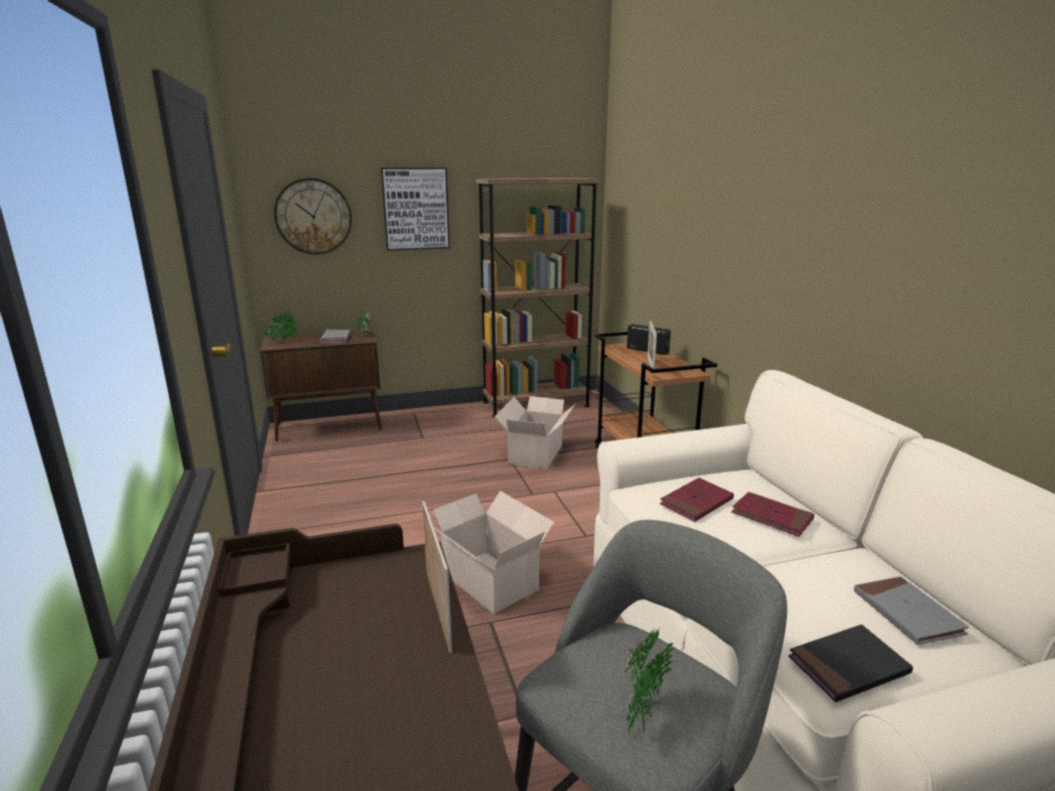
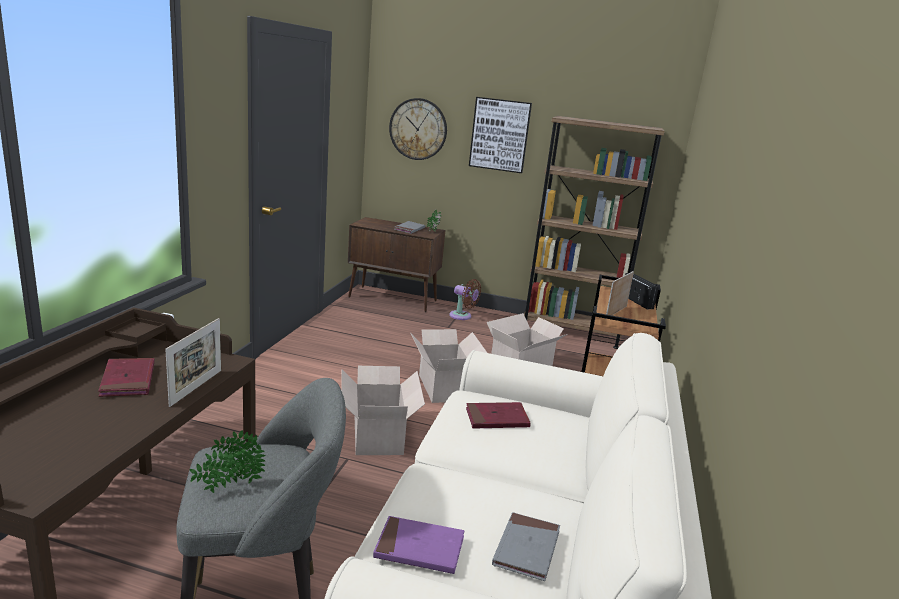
camera: 30 degrees right, 0 degrees up
(281, 341) = (372, 222): potted plant -> none
(423, 422) = (462, 316): none -> brown fan
(491, 500) = (444, 386): none -> cardboard box
(771, 517) = (539, 451): red book -> red book (128, 380)
(848, 666) = (419, 548): black book -> purple book

